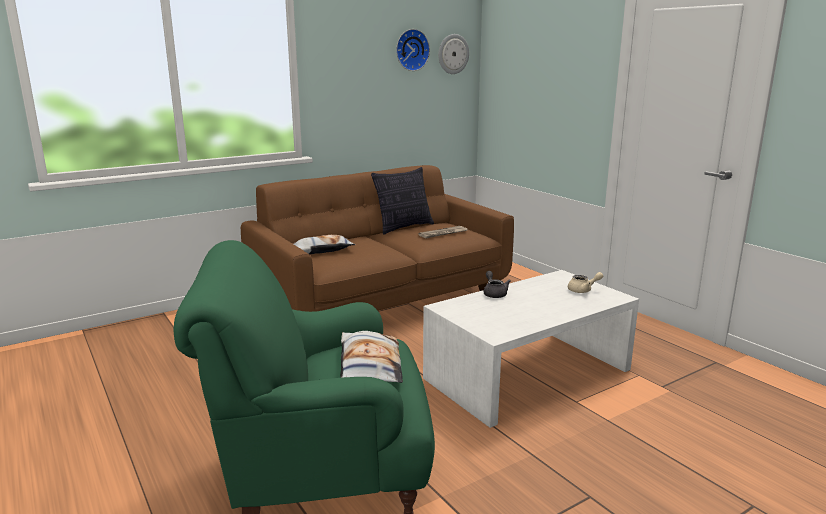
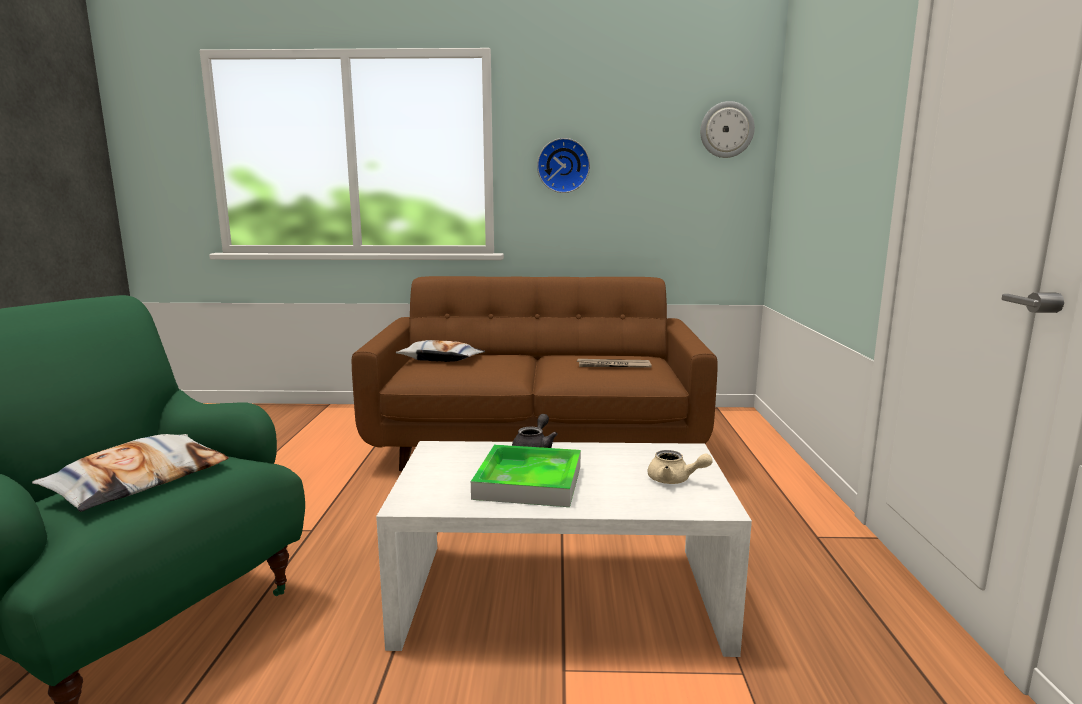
camera: 35 degrees right, 5 degrees down
(404, 227) = (587, 353): pillow -> none
(411, 50) = (656, 124): wall clock -> wall clock (563, 166)
(526, 309) = (529, 482): none -> tray

